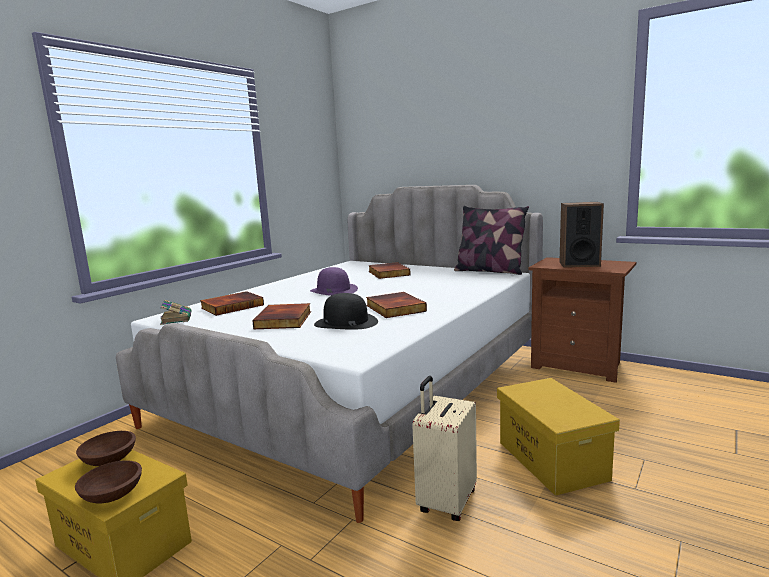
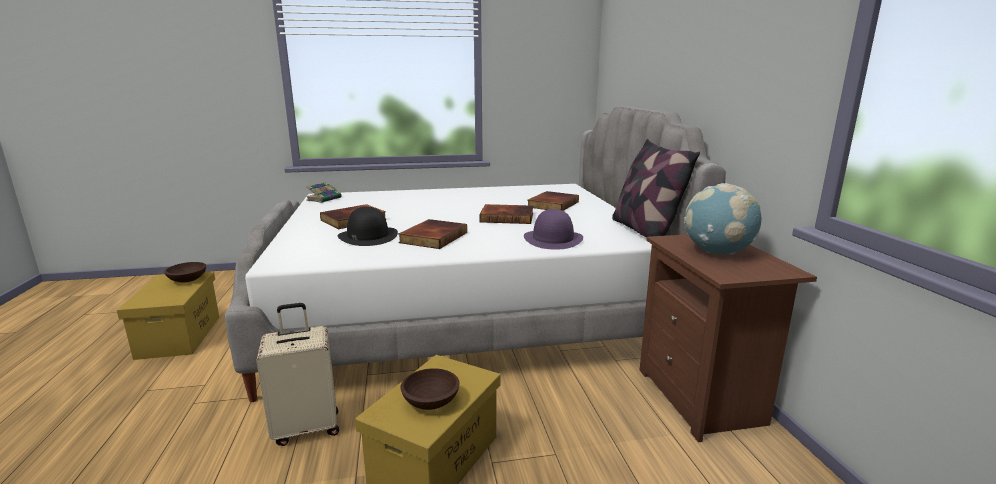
camera: 45 degrees right, 5 degrees up
(113, 495) = (145, 299): brown bowl -> brown bowl (431, 402)
(232, 306) = (372, 199): book -> book (507, 217)
(333, 290) = (460, 207): purple hat -> purple hat (553, 239)
(579, 264) = (717, 252): speaker -> globe

